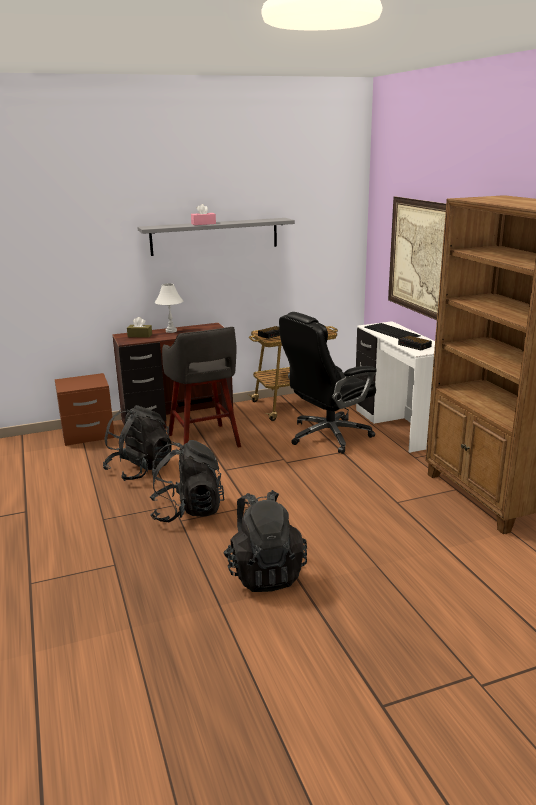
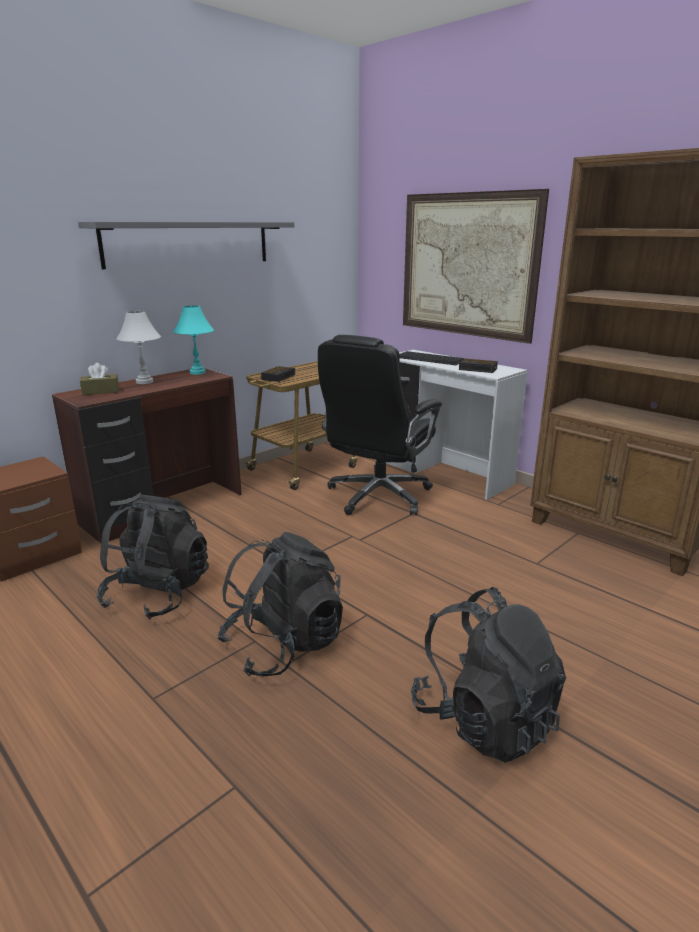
camera: 25 degrees left, 0 degrees up
(203, 224) = (179, 221): pink tissue box -> none
(204, 442) = (226, 533): grey stool -> none
(210, 327) = (197, 372): none -> turquoise table lamp

